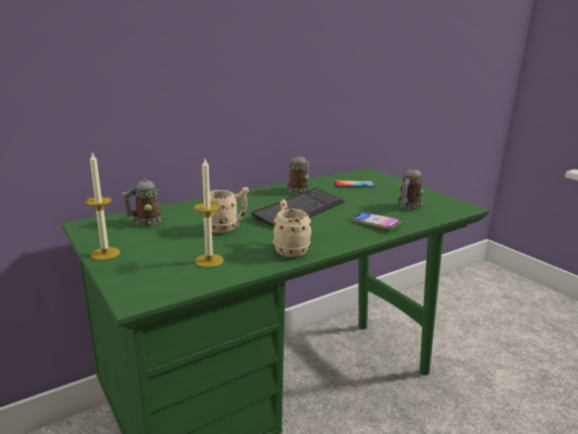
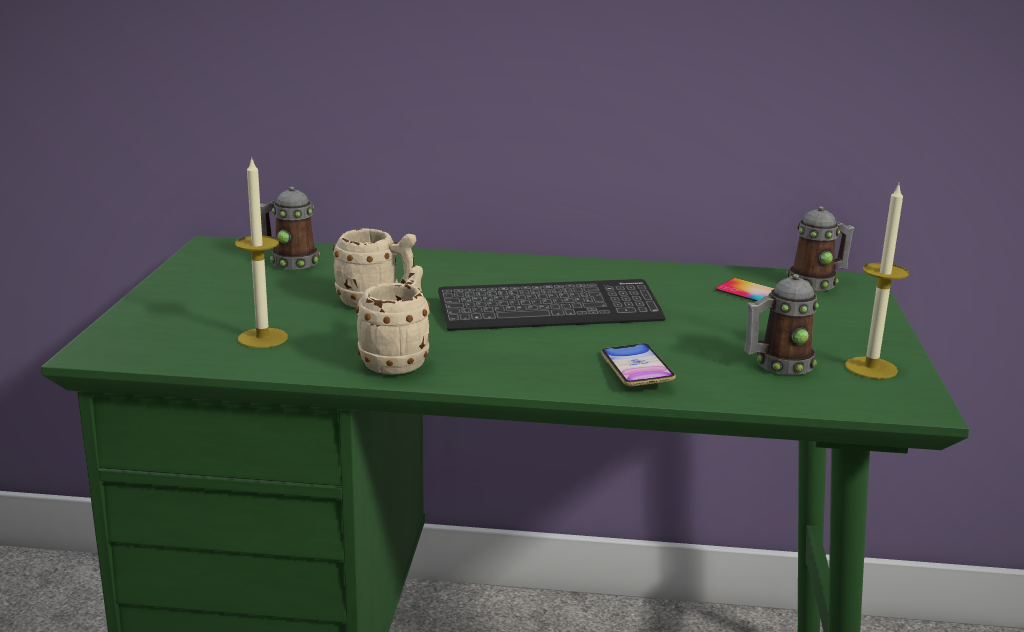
camera: 40 degrees right, 0 degrees up
(105, 253) = (168, 288): candle -> candle (871, 368)
(299, 190) = (626, 278): mug -> mug (817, 283)

